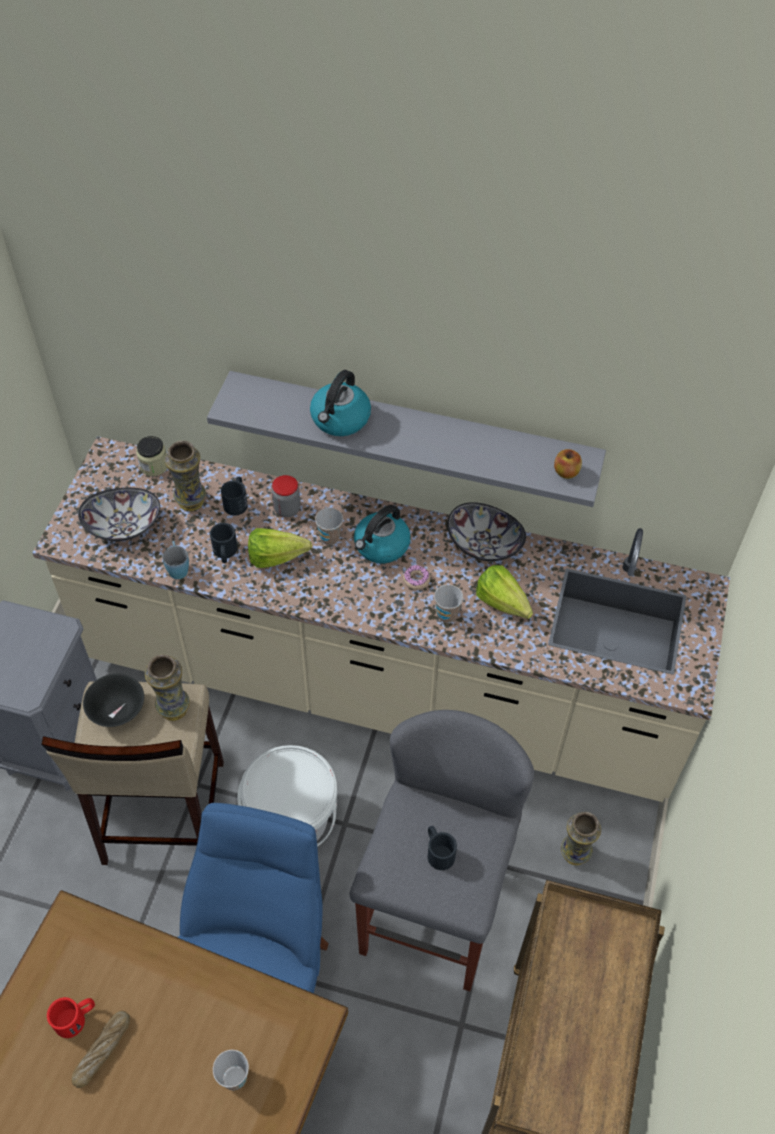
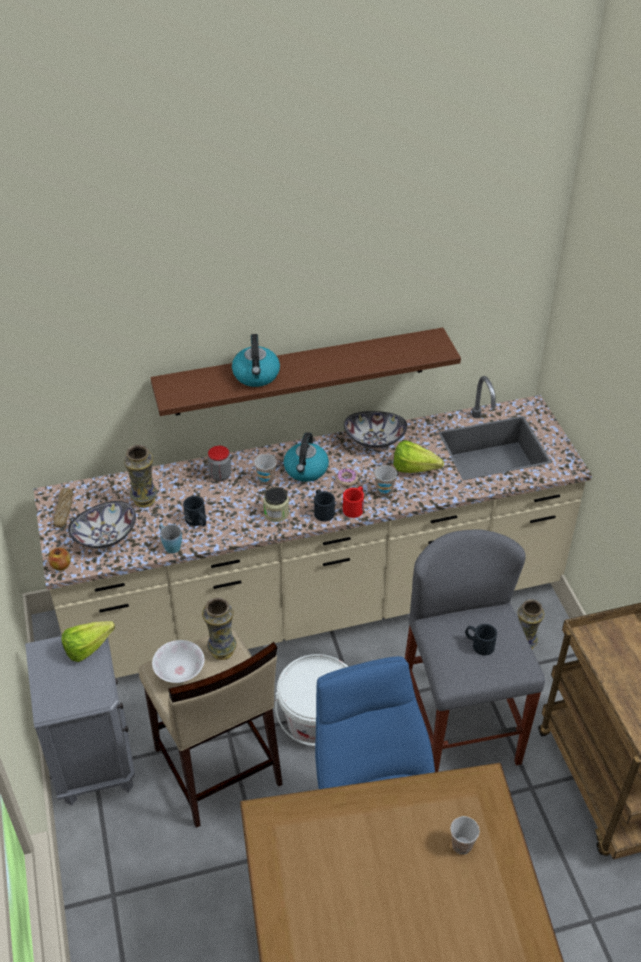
camera: 30 degrees left, 10 degrees down
(76, 1018) = (321, 873): red mug -> red mug (355, 507)
(102, 1050) = (357, 882): bread -> bread (64, 510)
(117, 710) = (179, 672): black bowl -> white bowl
(154, 465) = (96, 489): jar -> jar (276, 513)
(237, 501) = (179, 486): black mug -> black mug (322, 510)
(281, 558) = (242, 507): lettuce -> lettuce (92, 647)
(412, 432) = (300, 372): grey shelf -> brown shelf
(566, 472) = (430, 348): apple -> apple (61, 565)

